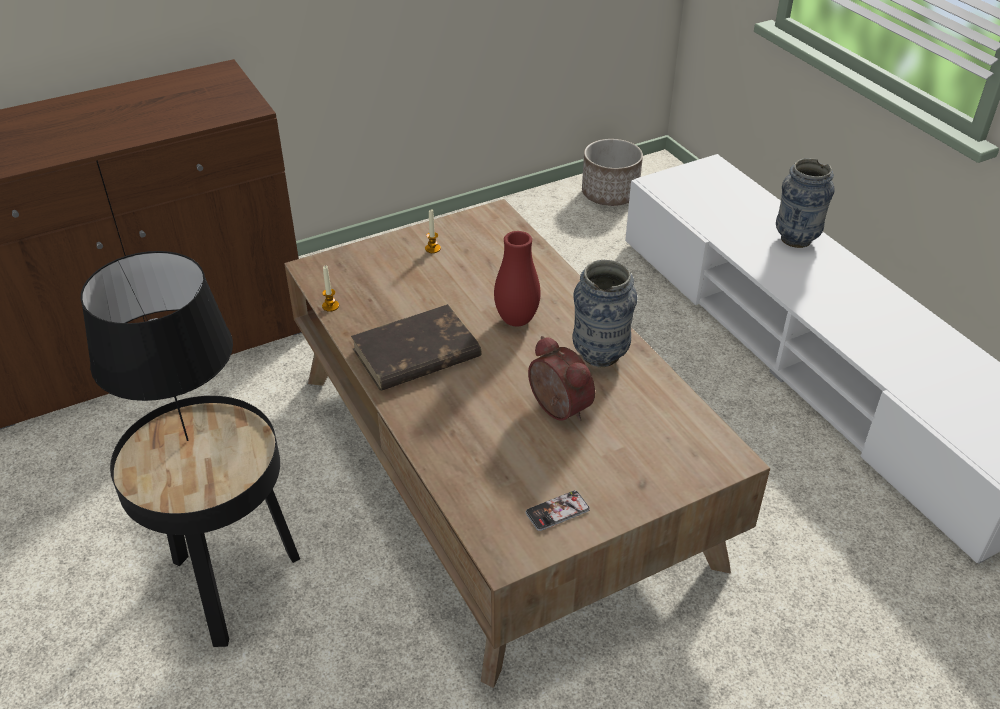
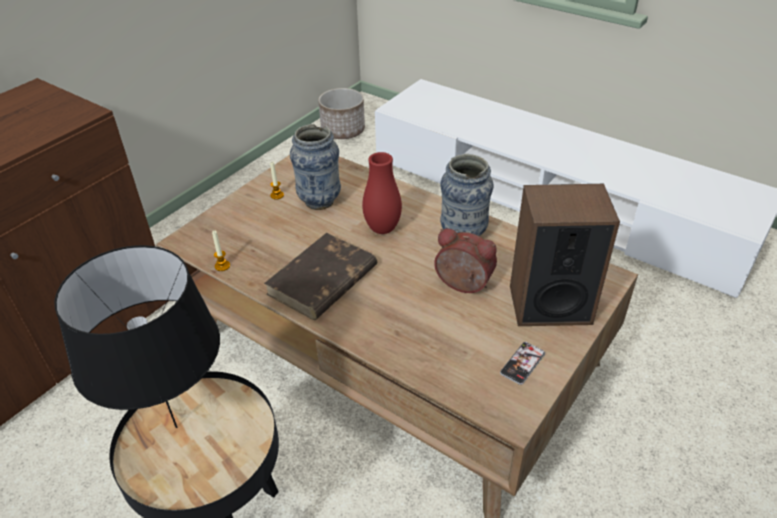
camera: 25 degrees left, 0 degrees up
(636, 463) = (549, 304): none -> speaker
(796, 239) = (512, 120): vase -> vase (319, 201)

